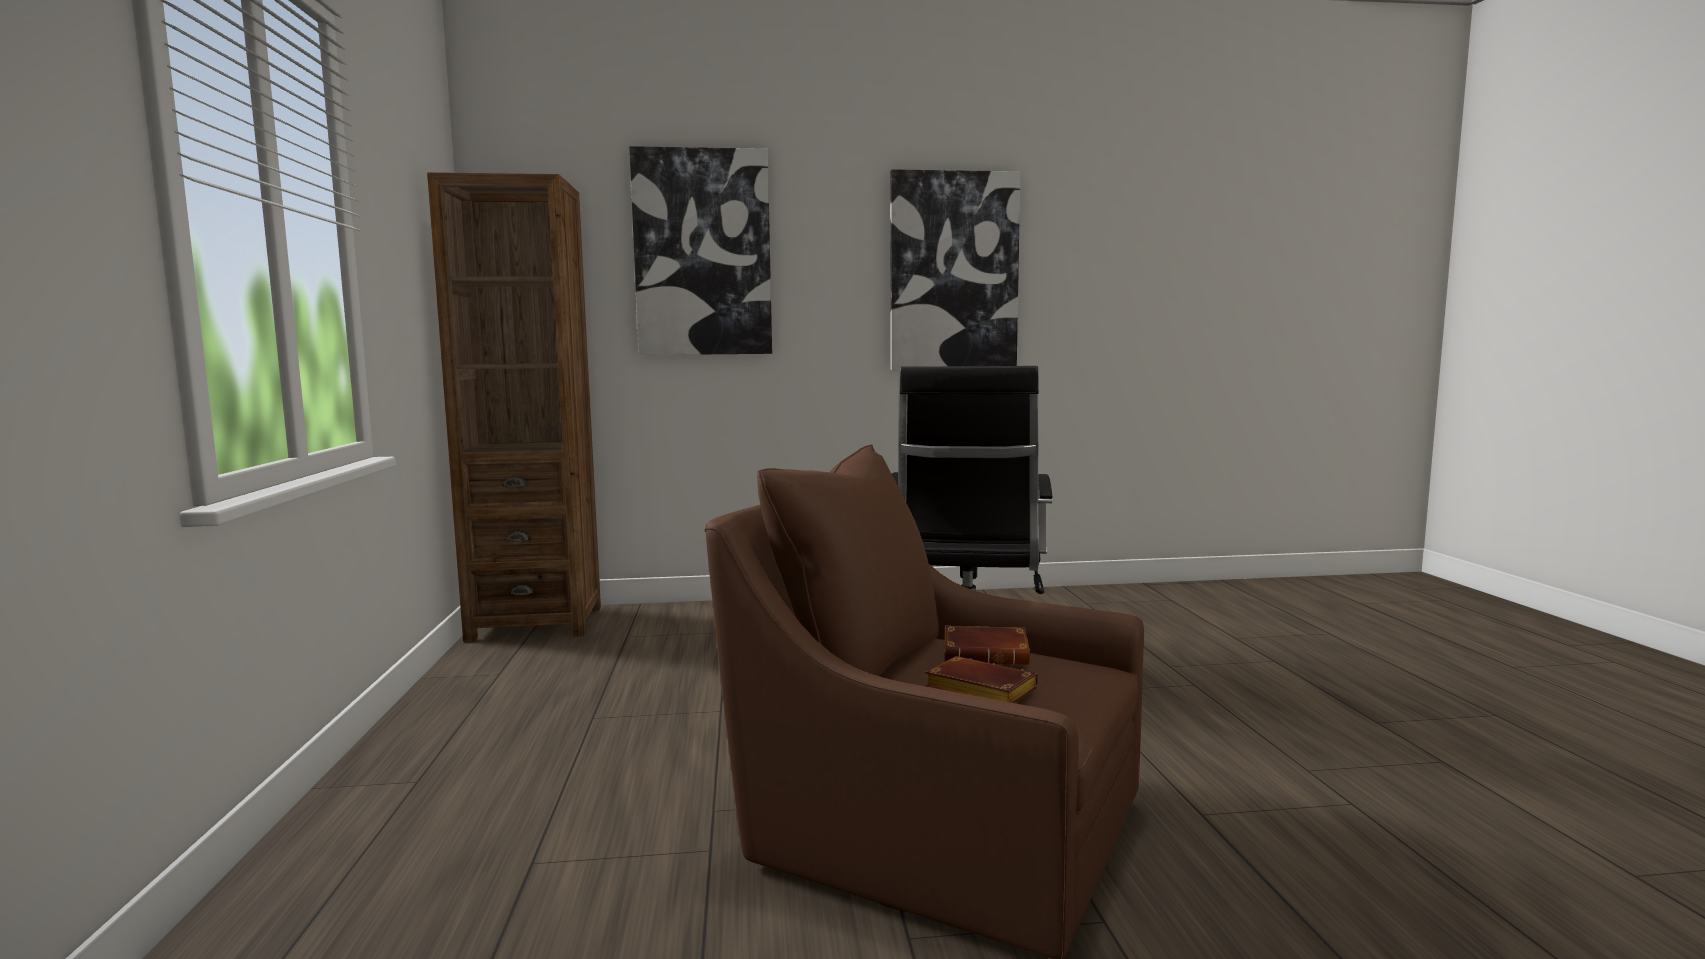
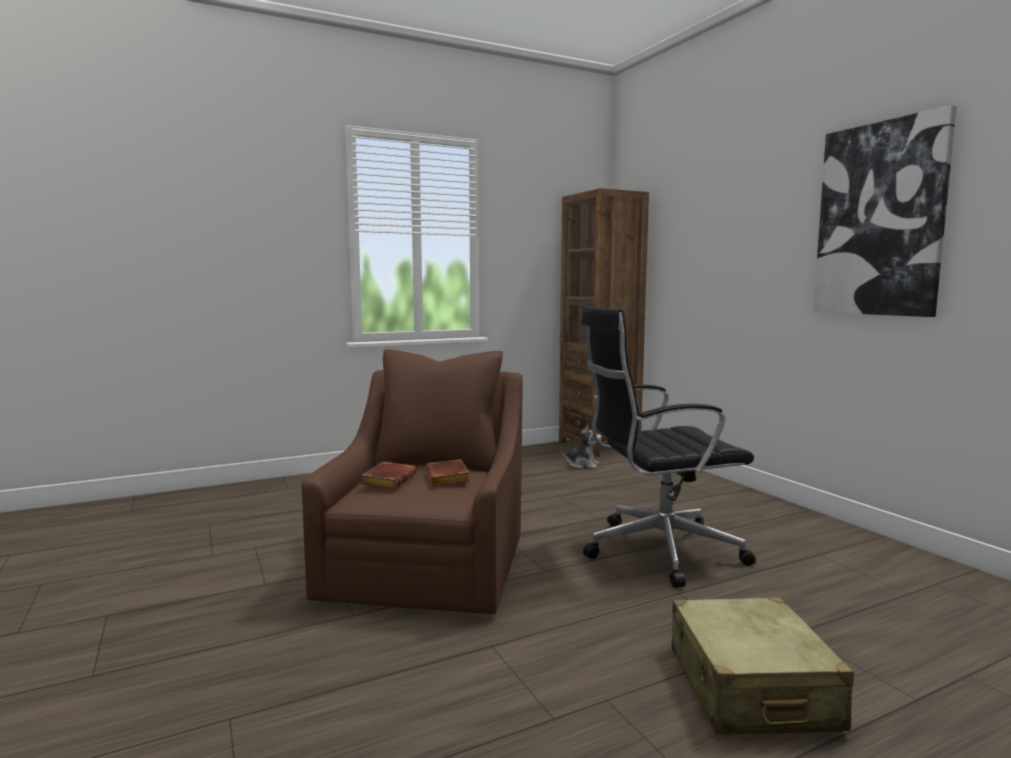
camera: 70 degrees right, 0 degrees up
(609, 649) = (582, 465): none -> plush toy
(703, 253) = (706, 222): picture -> none
(1271, 707) = (750, 688): none -> beige suitcase

